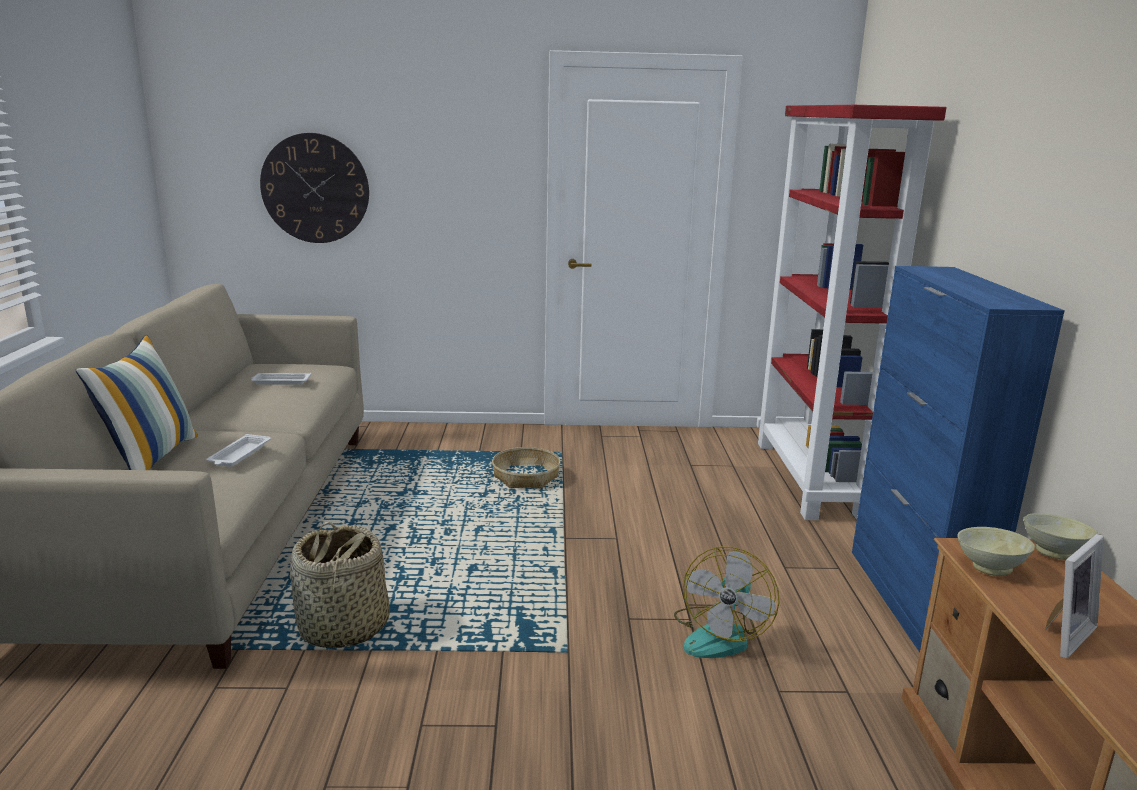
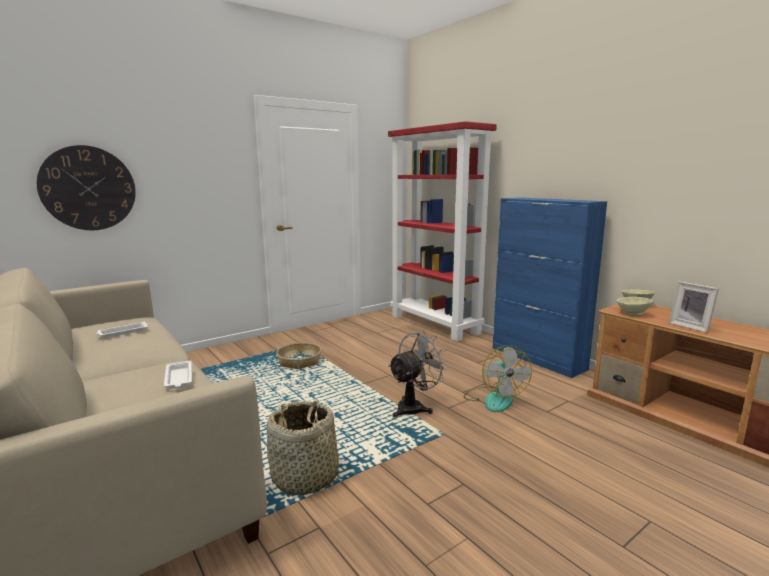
camera: 35 degrees left, 5 degrees down
(151, 457) = (97, 401): pillow -> none
(583, 598) = (414, 407): none -> grey fan
(1062, 634) = (691, 326): picture frame -> picture frame turned 135 degrees clockwise

